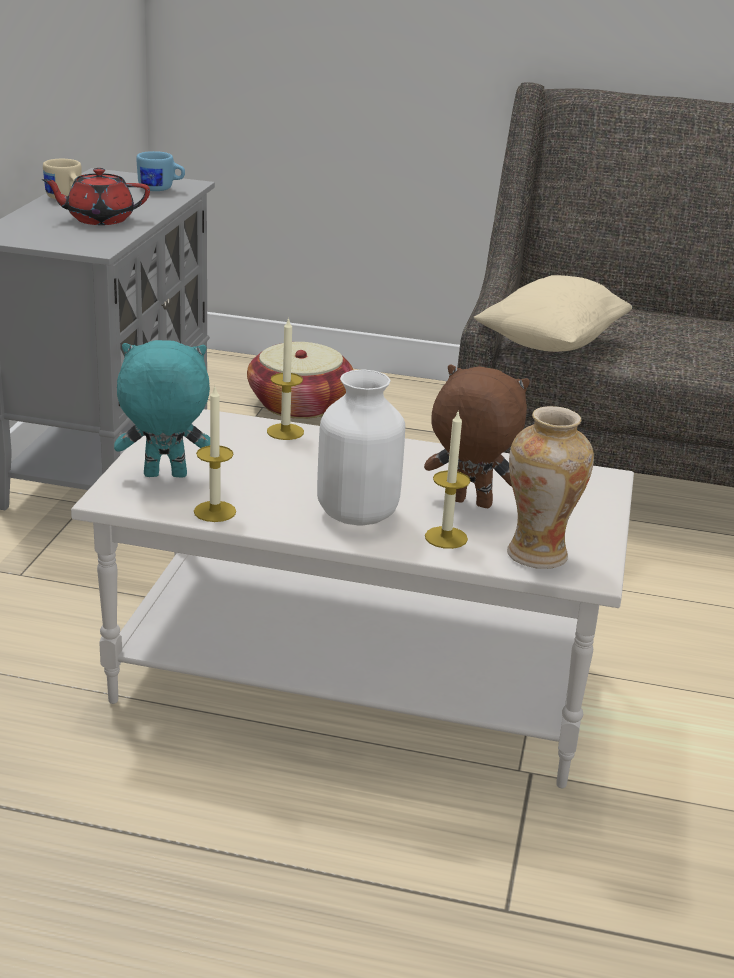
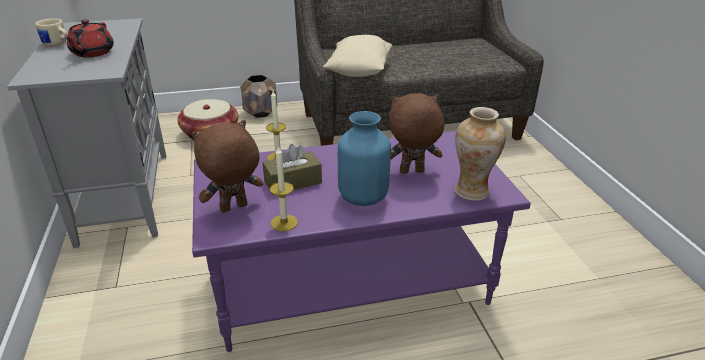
camera: 25 degrees left, 5 degrees up
(99, 219) = (92, 53): red teapot -> red teapot turned 45 degrees counterclockwise
(161, 189) = (114, 28): blue mug -> none
(164, 476) = (234, 208): turquoise plush toy -> brown plush toy
(275, 467) = (293, 182): none -> brown tissue box
(352, 684) = (350, 285): white coffee table -> purple coffee table
(359, 514) = (364, 197): white vase -> blue vase
(409, 392) = (261, 113): none -> brown planter
(446, 537) = (420, 196): candle -> none

